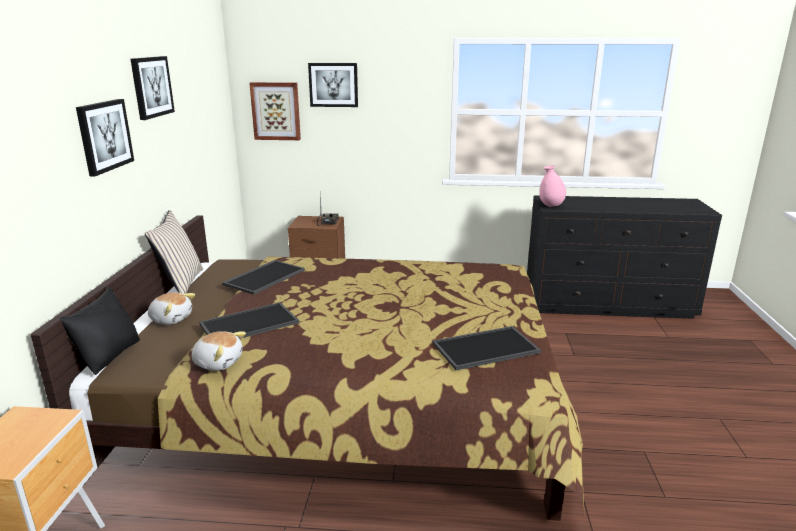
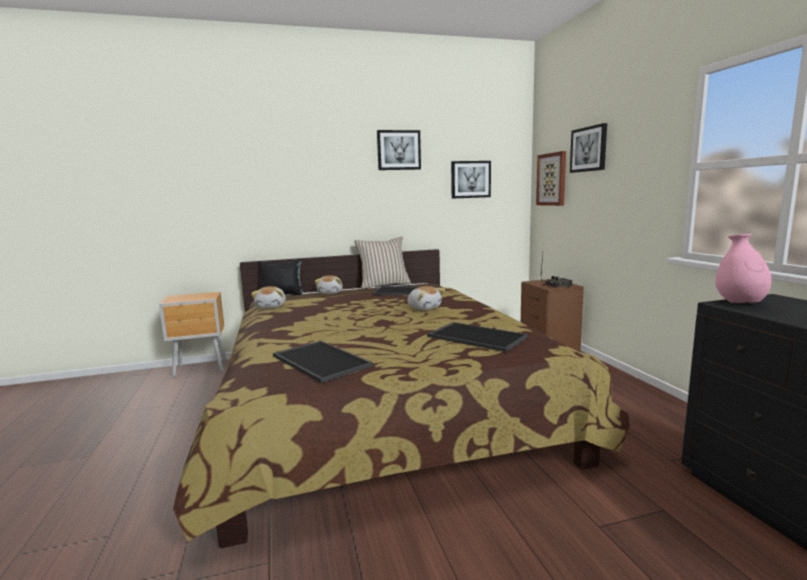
camera: 70 degrees right, 10 degrees down
(104, 136) = (335, 174): picture -> picture (470, 179)
(249, 324) = (325, 301): tray -> tray (475, 337)
(354, 281) = (424, 308): none -> plush toy

